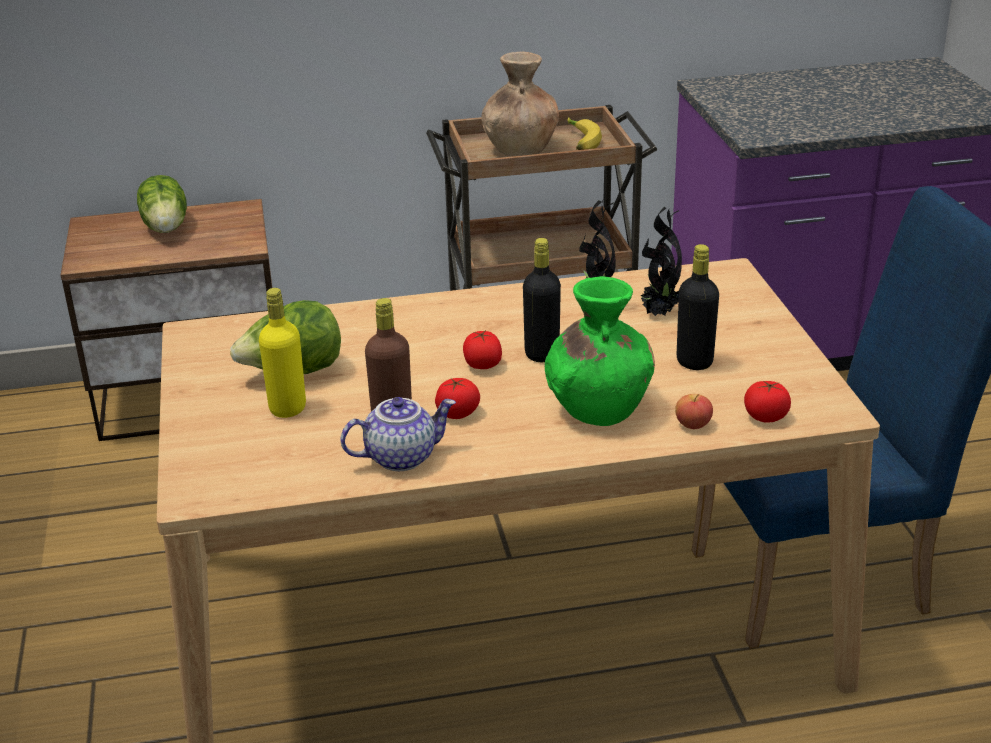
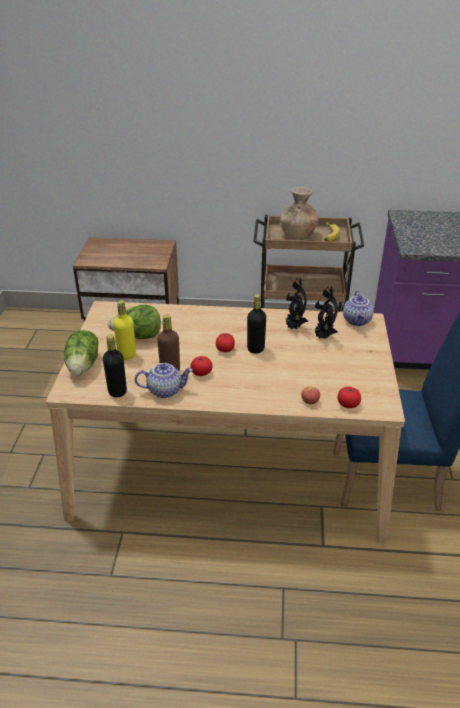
camera: 15 degrees right, 5 degrees up
(167, 227) = (128, 248): lettuce -> lettuce (84, 365)
(598, 407) = (269, 382): green vase -> none
(694, 362) = (327, 367): black bottle -> black bottle (117, 391)
(708, 277) = (357, 321): none -> teapot

